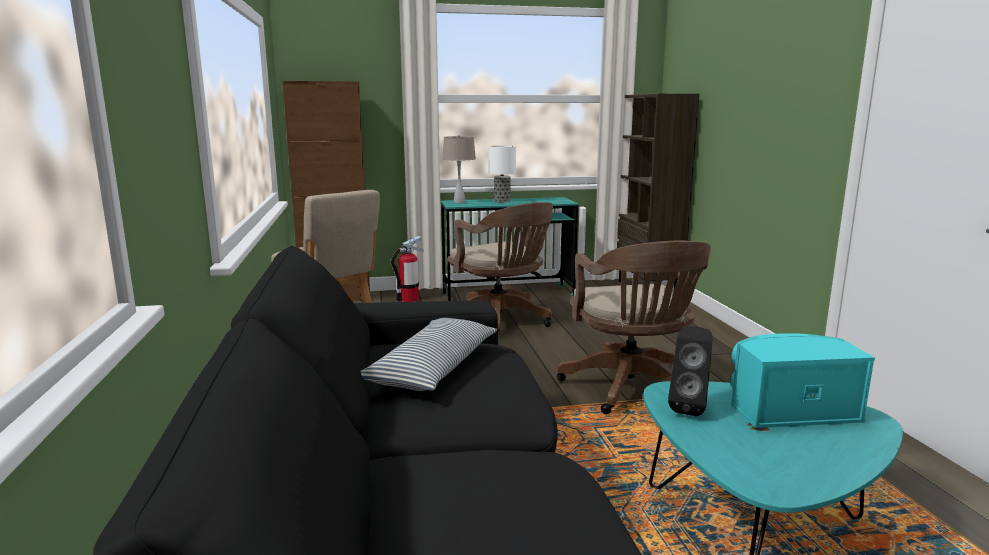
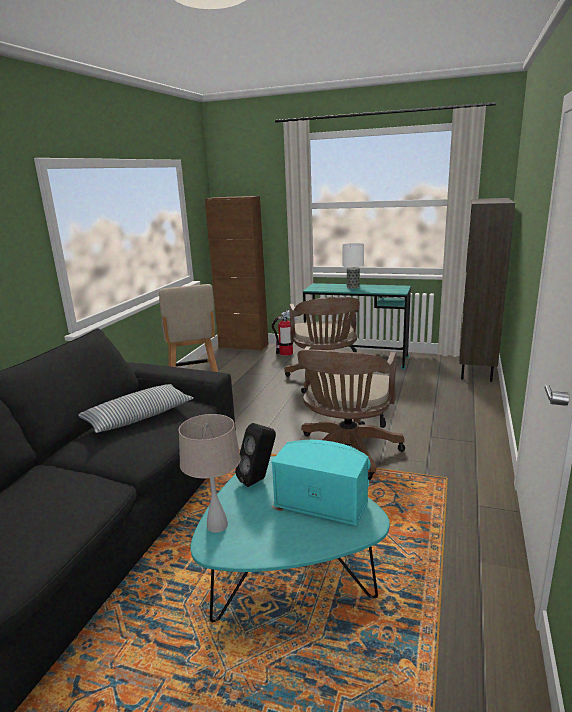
camera: 30 degrees right, 5 degrees up
(459, 202) = (320, 286): beige table lamp -> beige table lamp (217, 525)

